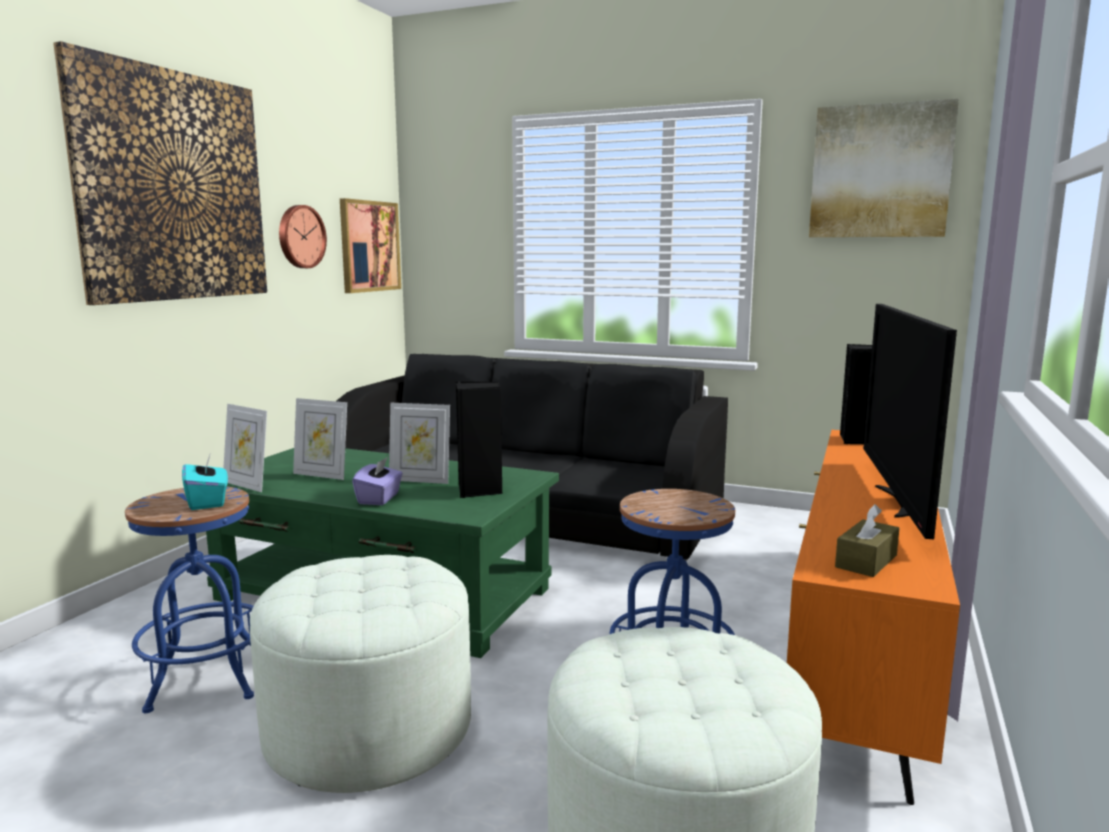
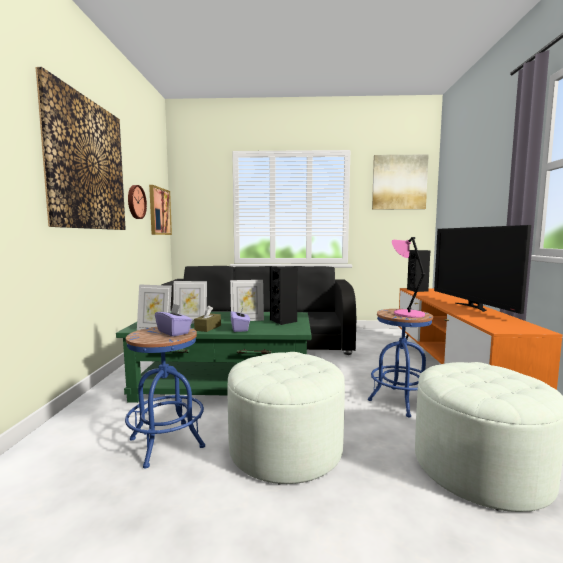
camera: 20 degrees left, 5 degrees down
(207, 501) = (174, 332): turquoise tissue box -> purple tissue box
(679, 507) = (407, 314): none -> pink table lamp
(866, 561) = (504, 325): brown tissue box -> brown tissue box (208, 328)

